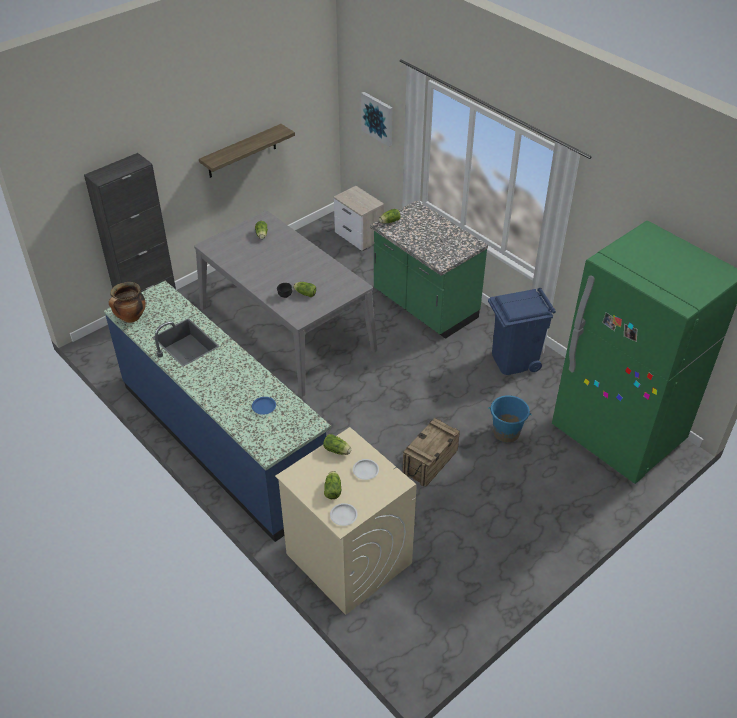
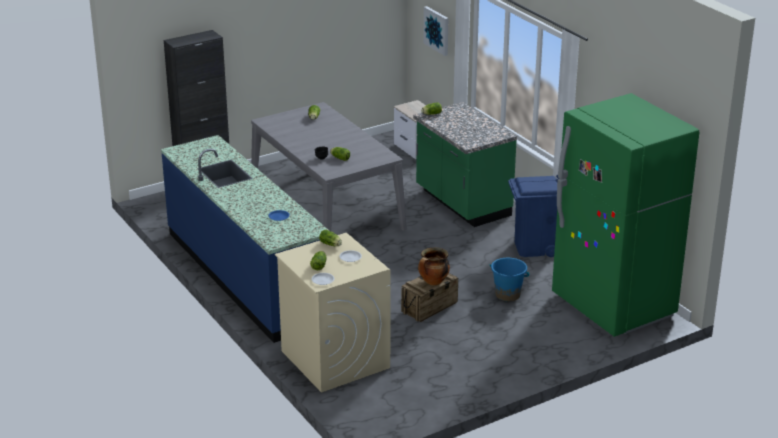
camera: 10 degrees right, 15 degrees down
(131, 318) = (182, 155): cooking pot -> cooking pot (433, 282)
(242, 151) = (308, 48): shelf -> none

